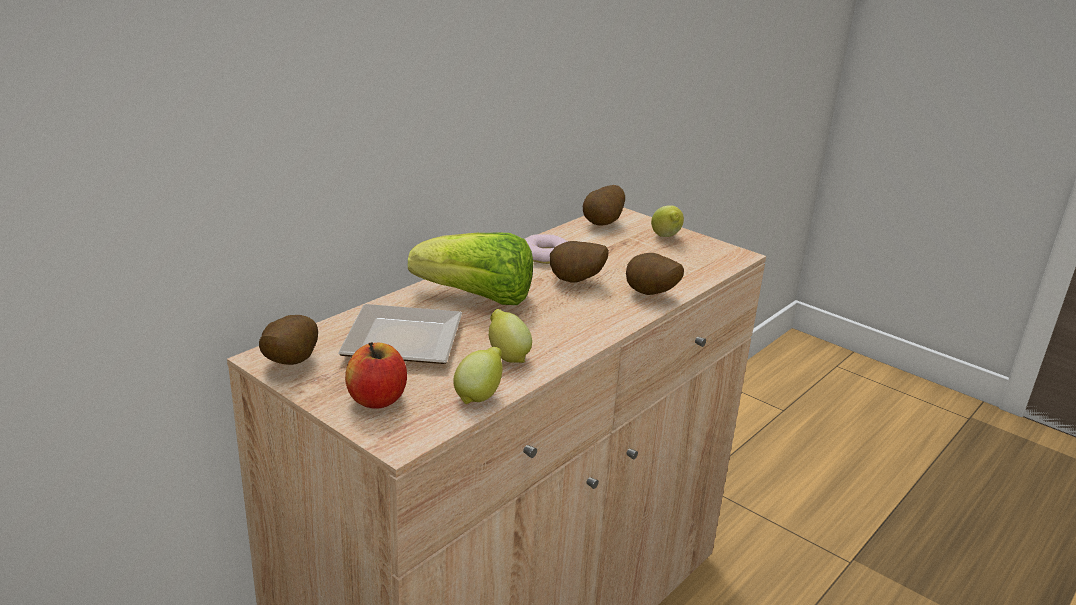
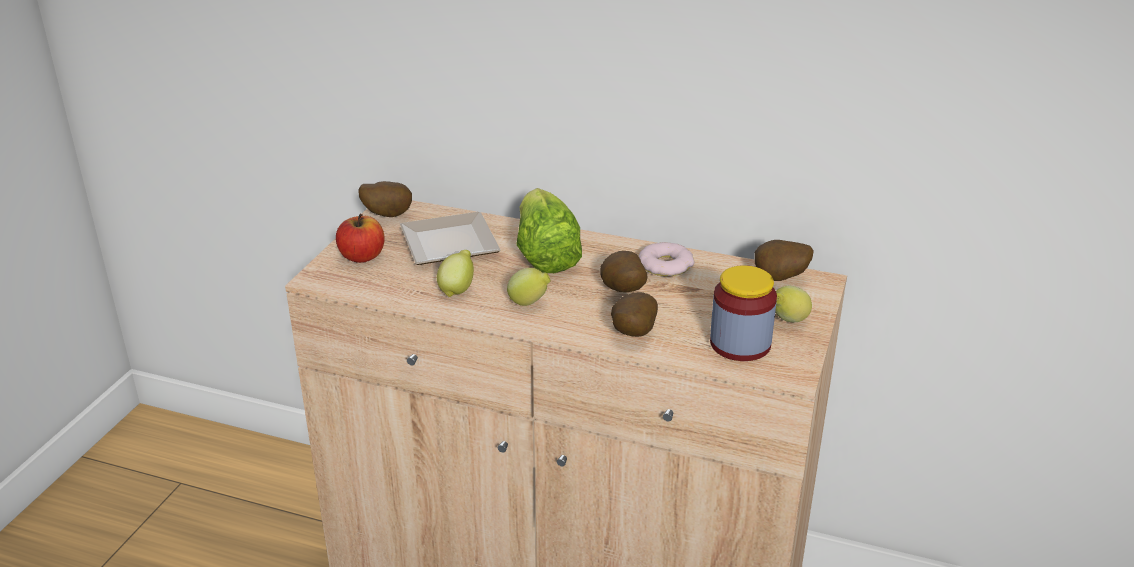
camera: 70 degrees right, 5 degrees up
(479, 396) = (391, 292): lemon -> lemon (529, 303)
(688, 260) = (740, 344): none -> jar

